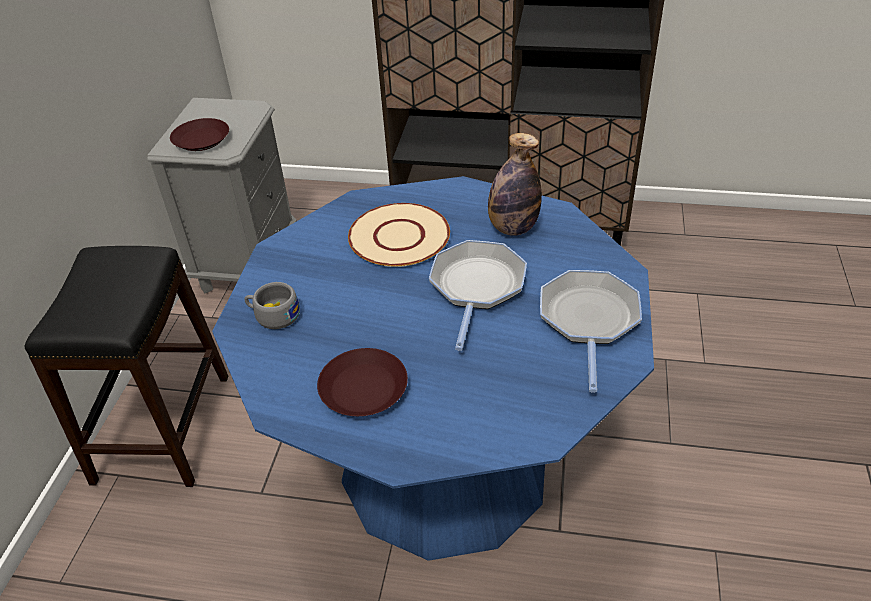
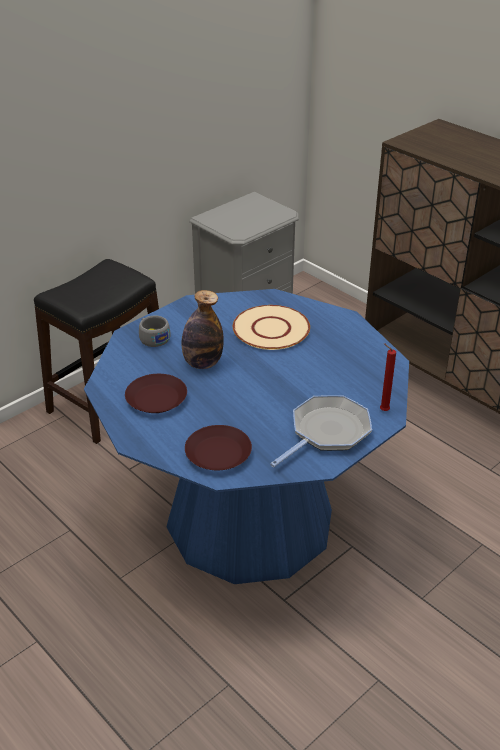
camera: 35 degrees right, 5 degrees down
(201, 139) = (231, 221): brown plate -> brown plate (219, 453)
(477, 287) = (282, 379): frying pan -> none
(513, 228) = (348, 357): bottle -> bottle (202, 363)
(610, 266) = (382, 410): none -> red candle

